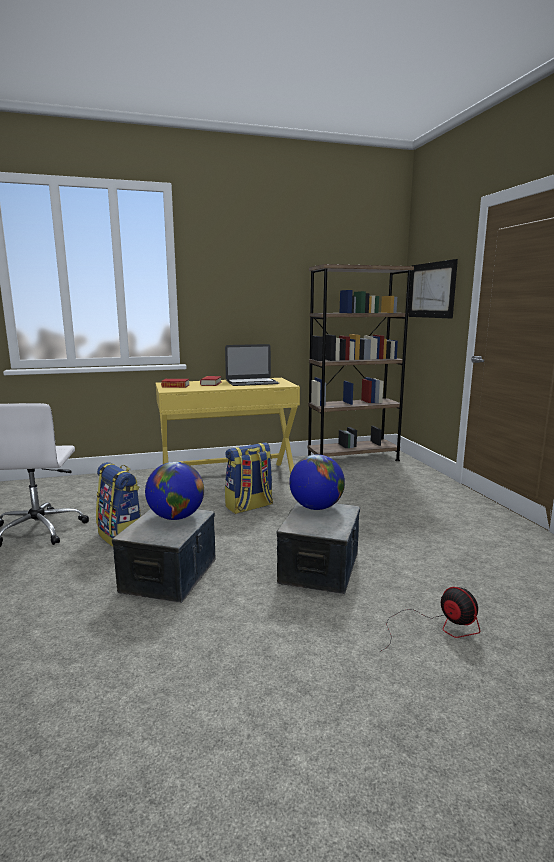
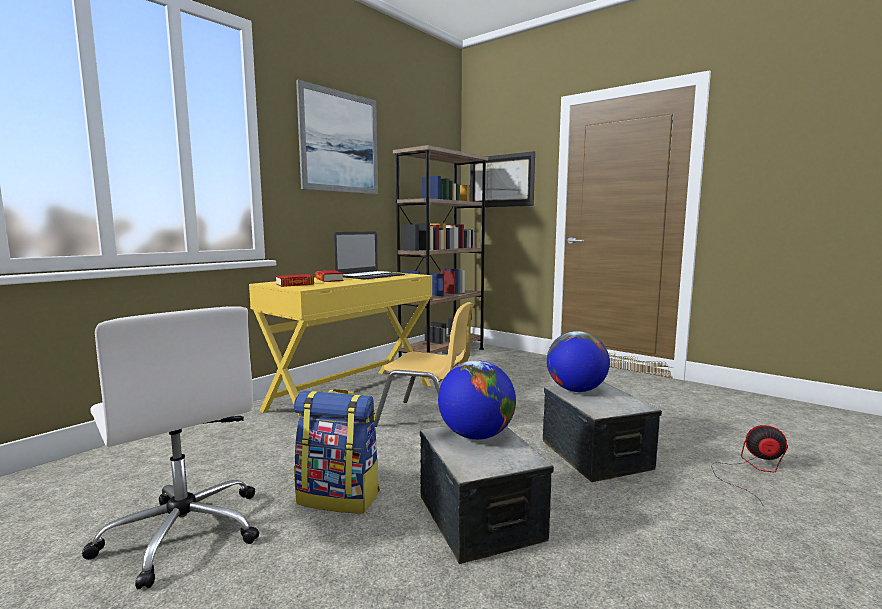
camera: 35 degrees left, 5 degrees down
(249, 507) = (428, 419): backpack -> yellow chair
(252, 266) = (339, 142): none -> picture

